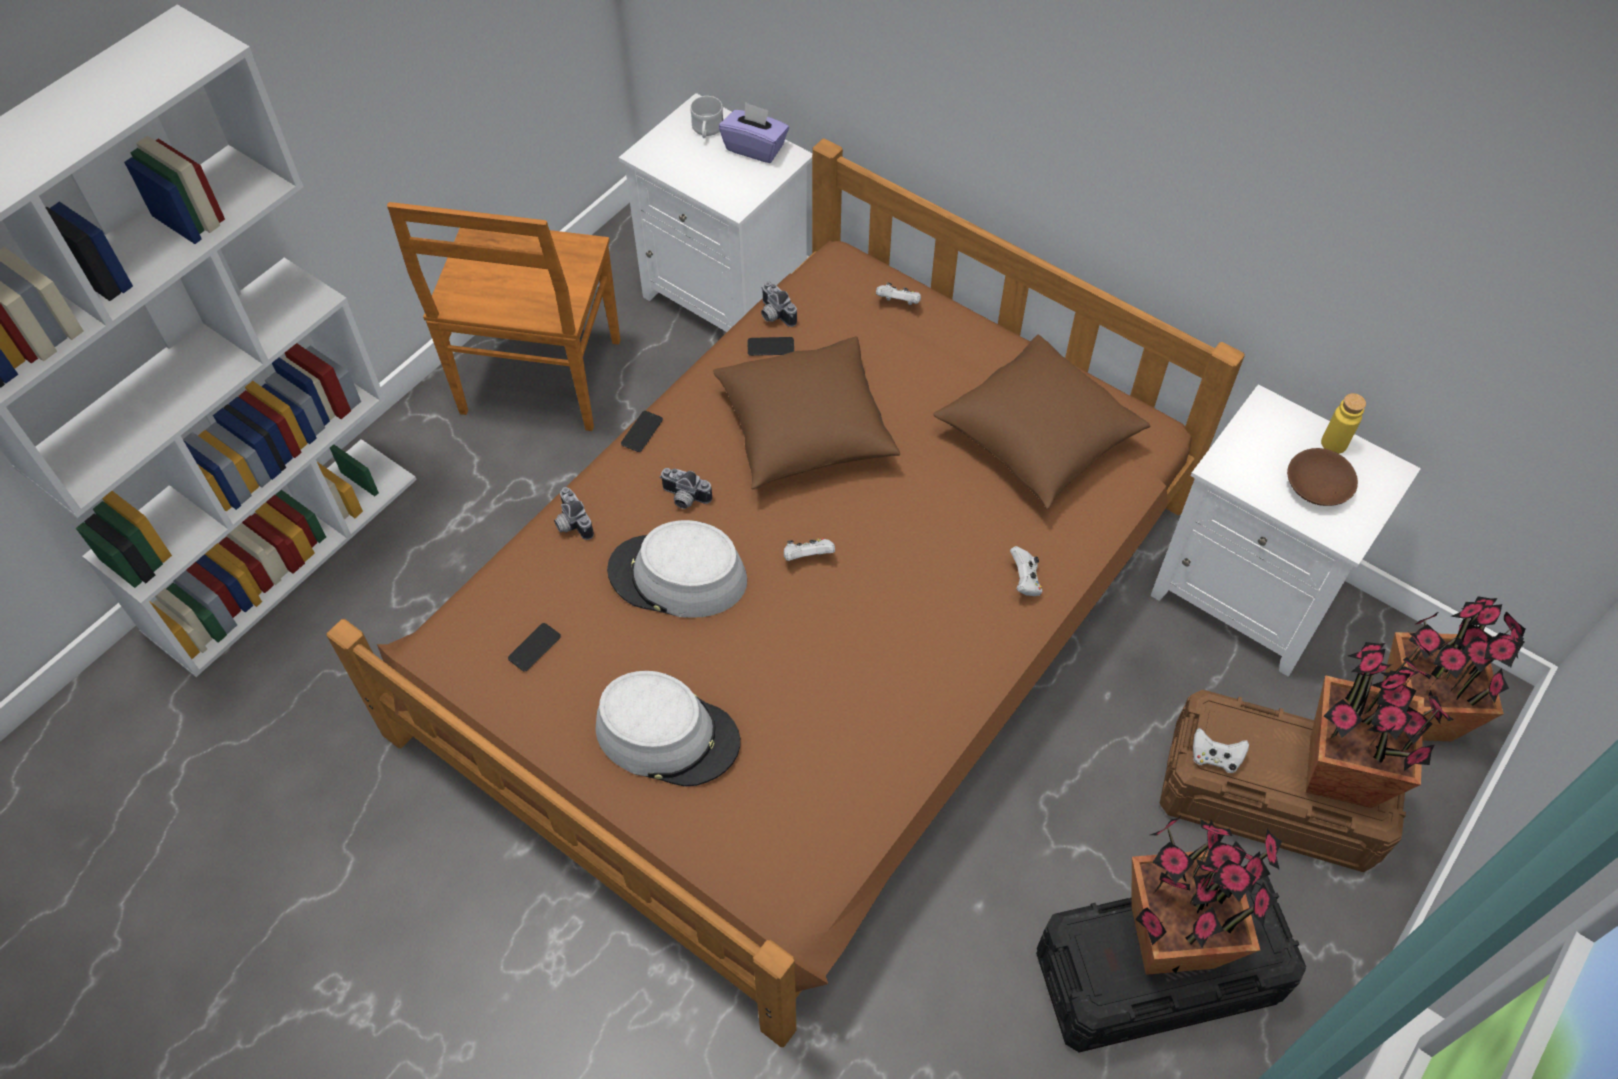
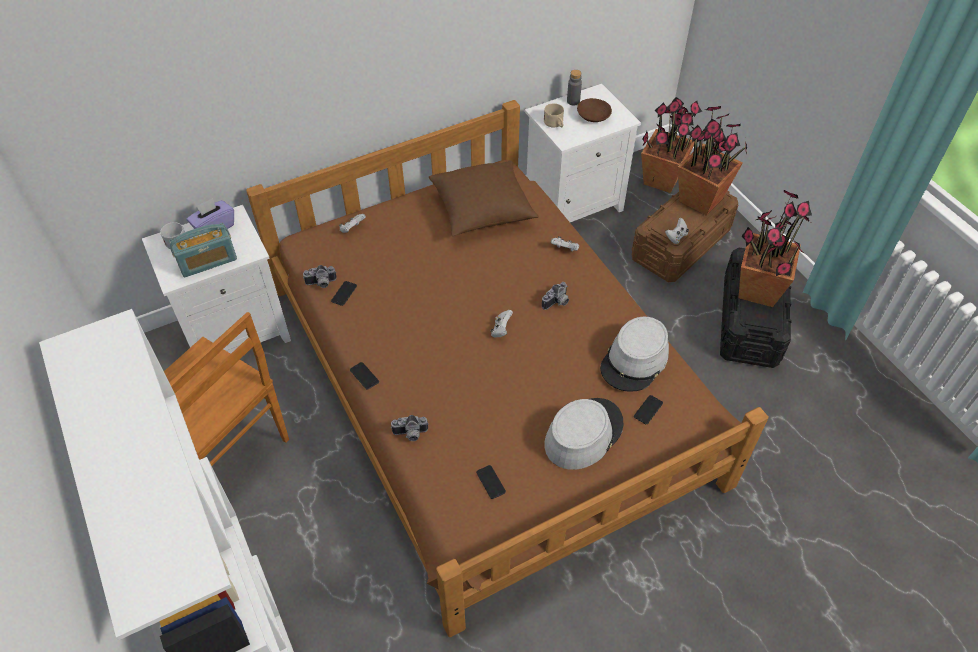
camera: 65 degrees left, 5 degrees down
(677, 576) = (480, 393): grey hat -> grey hat (635, 361)
(684, 498) = (427, 372): camera -> camera (557, 303)
(693, 170) = (207, 261): none -> radio
(755, 811) = (648, 410): none -> phone
(805, 431) = (415, 300): brown pillow -> none
(1252, 439) = (555, 124): none -> beige mug
(1334, 443) = (573, 101): yellow bottle -> grey bottle

